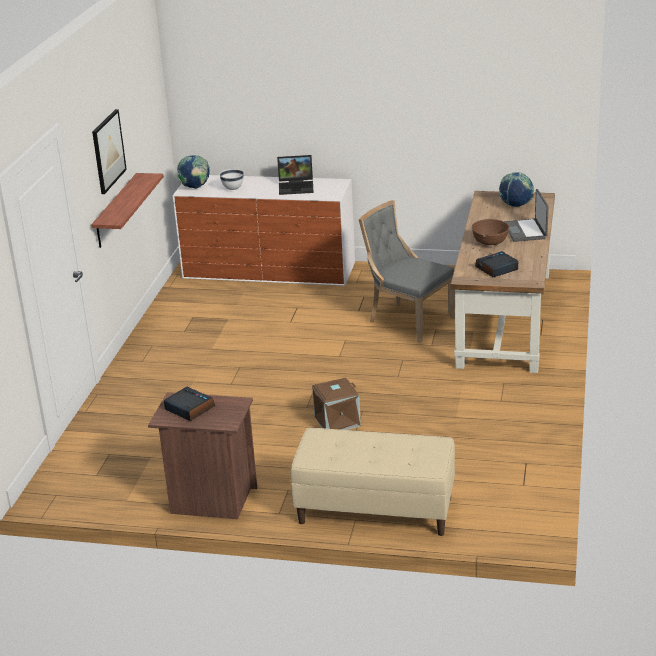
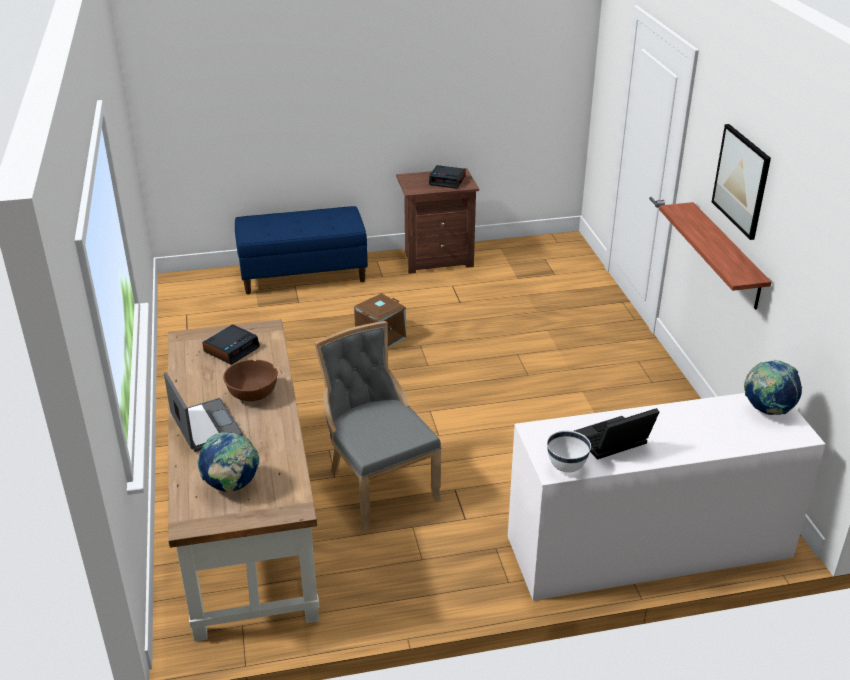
camera: 155 degrees right, 5 degrees up
(232, 189) = (707, 418): white bowl -> white bowl (566, 467)
(374, 511) = (303, 275): beige bench -> blue bench
(407, 320) = (378, 484): grey chair -> grey chair turned 135 degrees counterclockwise

